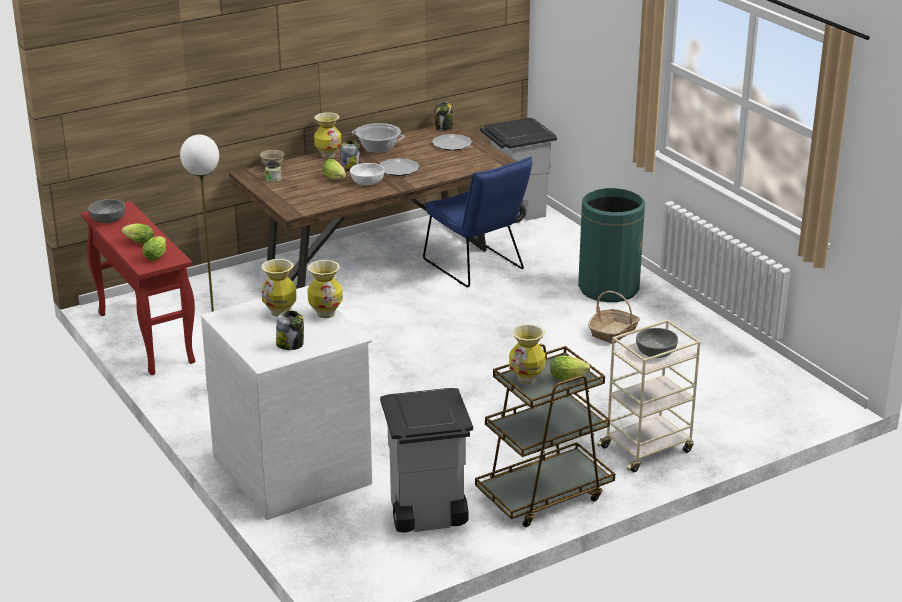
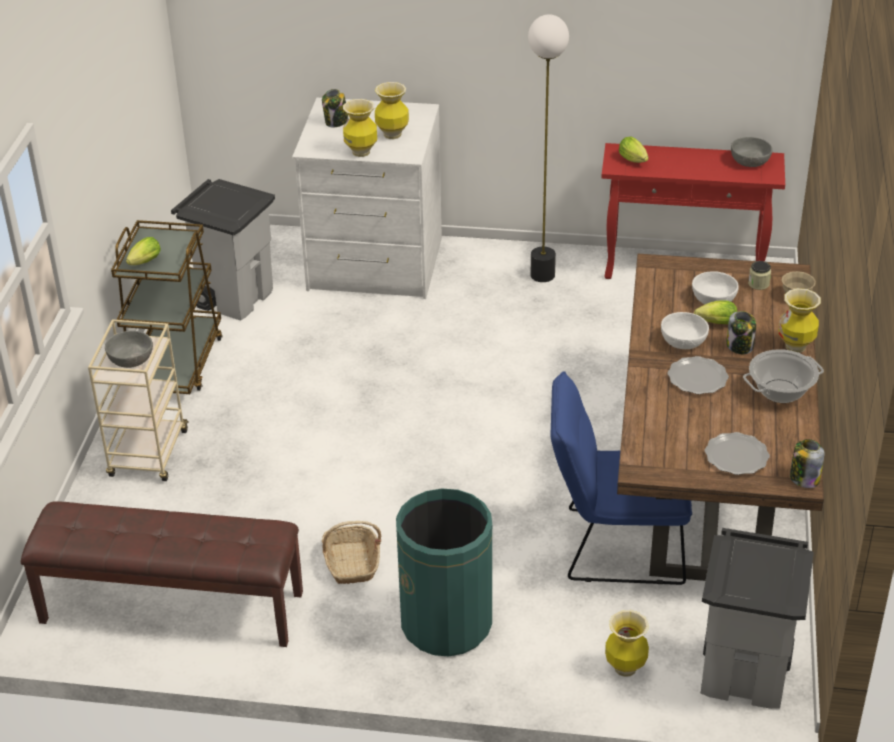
camera: 130 degrees right, 10 degrees up
(137, 242) = (677, 161): lettuce -> none
(309, 186) = (713, 298): none -> white bowl
(527, 379) = (174, 243): vase -> vase (625, 668)
(739, 369) = (171, 608): none -> brown bench

